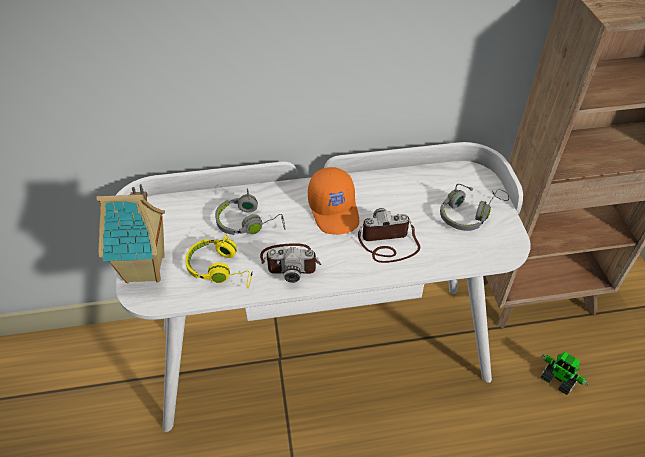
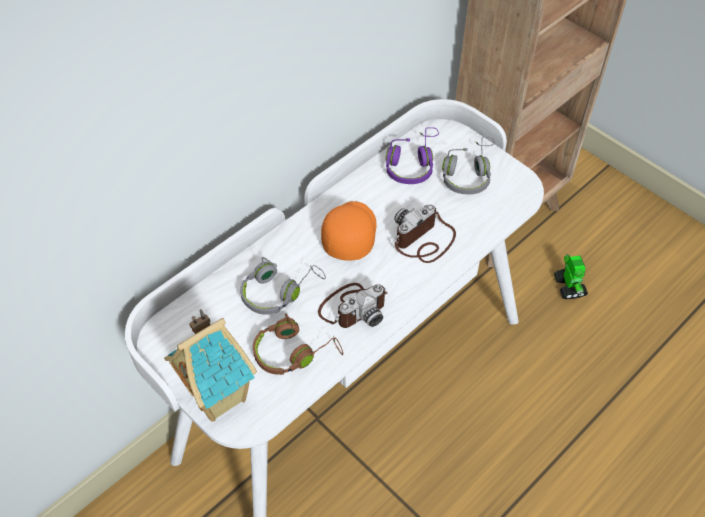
camera: 35 degrees left, 5 degrees up
(221, 269) = (294, 352): yellow headphones -> brown headphones
(335, 210) = (349, 233): orange cap -> orange cap turned 120 degrees counterclockwise
(428, 185) = (412, 164): none -> purple headphones
(558, 379) = (569, 286): toy robot -> toy robot turned 105 degrees counterclockwise

